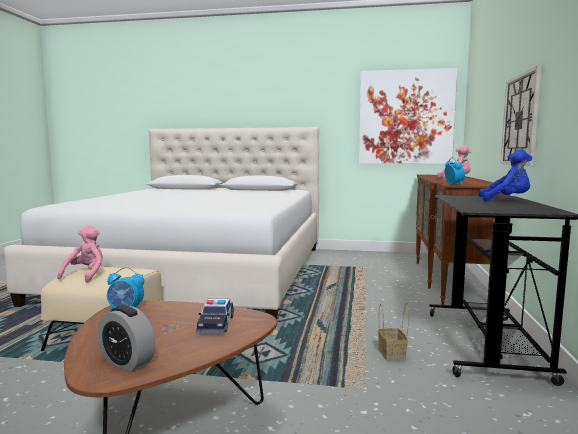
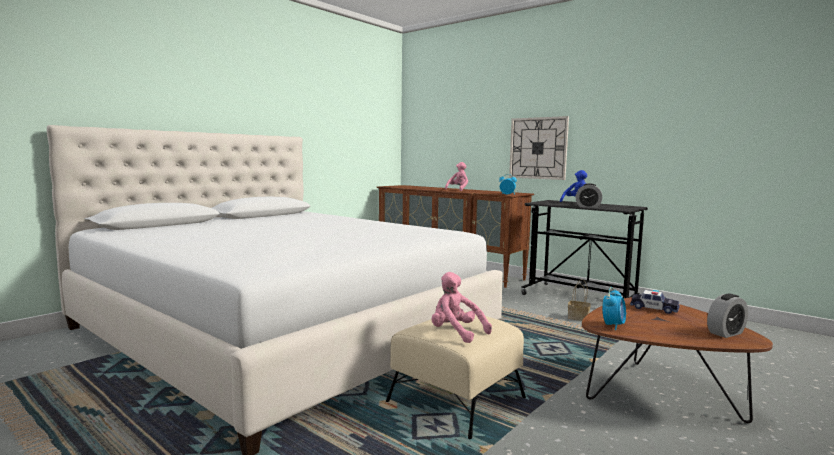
camera: 60 degrees left, 0 degrees up
(406, 117) = (365, 131): picture -> none
(467, 203) = (588, 206): none -> alarm clock

